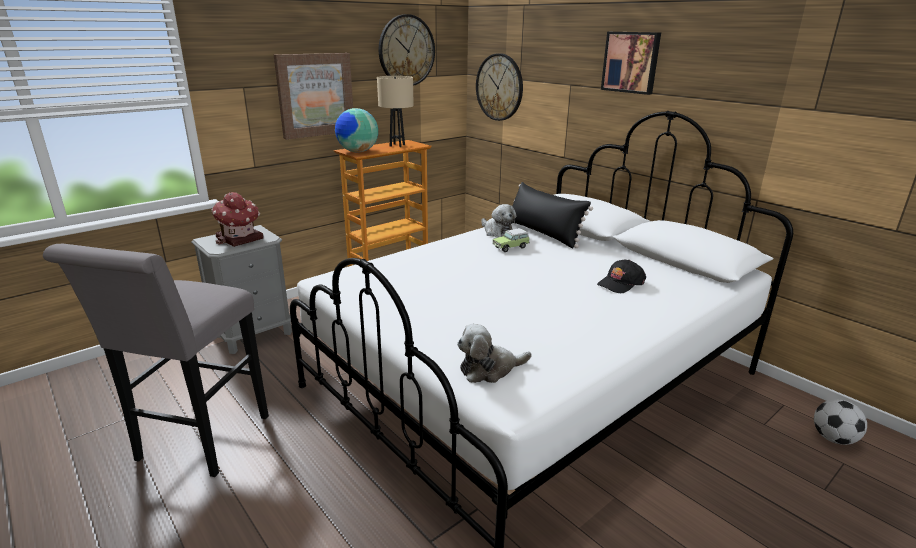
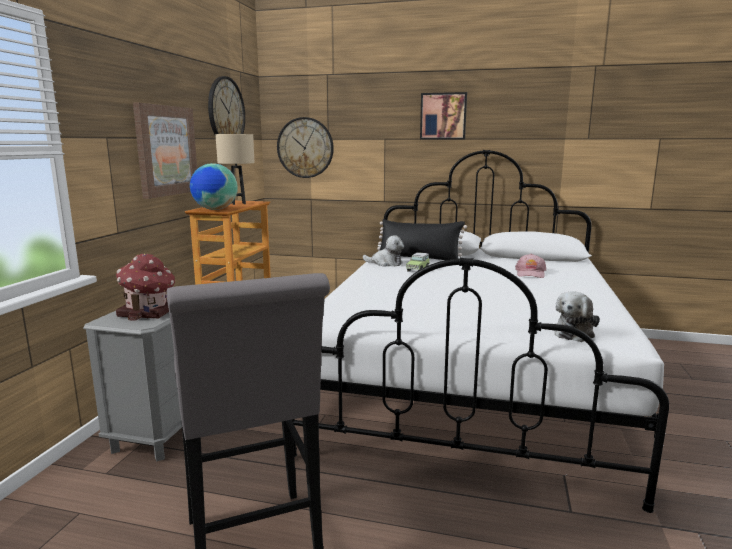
camera: 35 degrees left, 10 degrees down
(620, 283) = (530, 273): black cap -> pink cap
(833, 439) = (659, 353): football -> none

